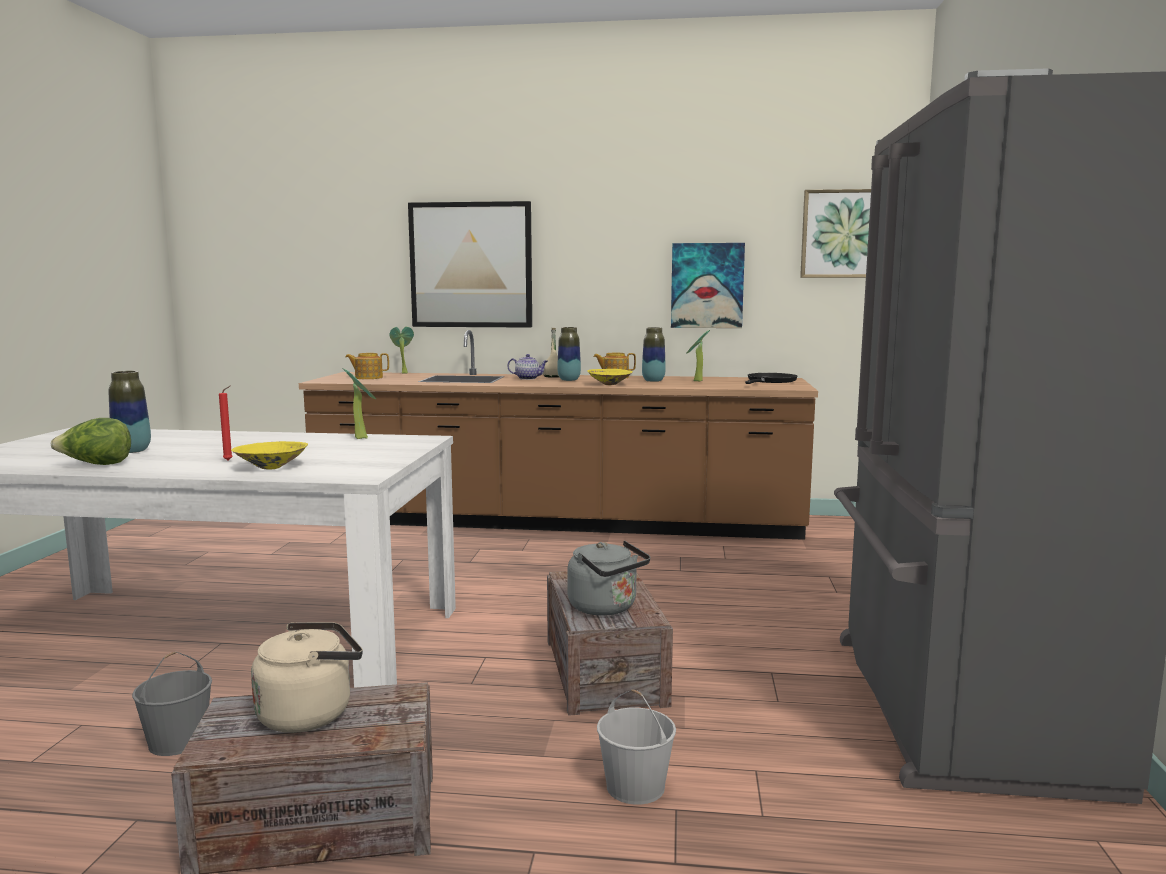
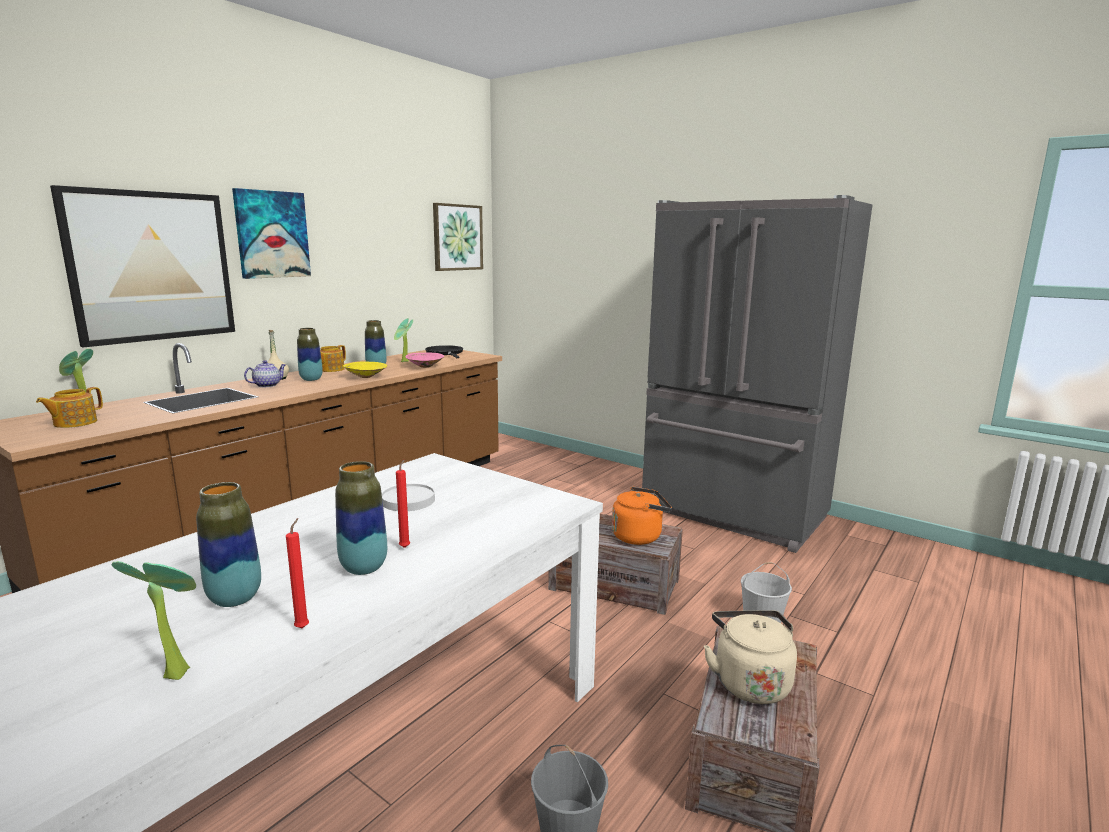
camera: 60 degrees left, 5 degrees up
(96, 465) = (303, 627): lettuce -> red candle
(187, 460) = (364, 568): none -> vase
(271, 467) = (474, 531): yellow bowl -> none
(323, 447) = (408, 501): none -> white plate
(362, 437) = (382, 480): potted plant -> potted plant (175, 671)
(606, 608) = (639, 536): grey kettle -> orange kettle
(691, 386) = (425, 367): none -> pink bowl
(707, 285) = (377, 279): picture -> picture (272, 234)

